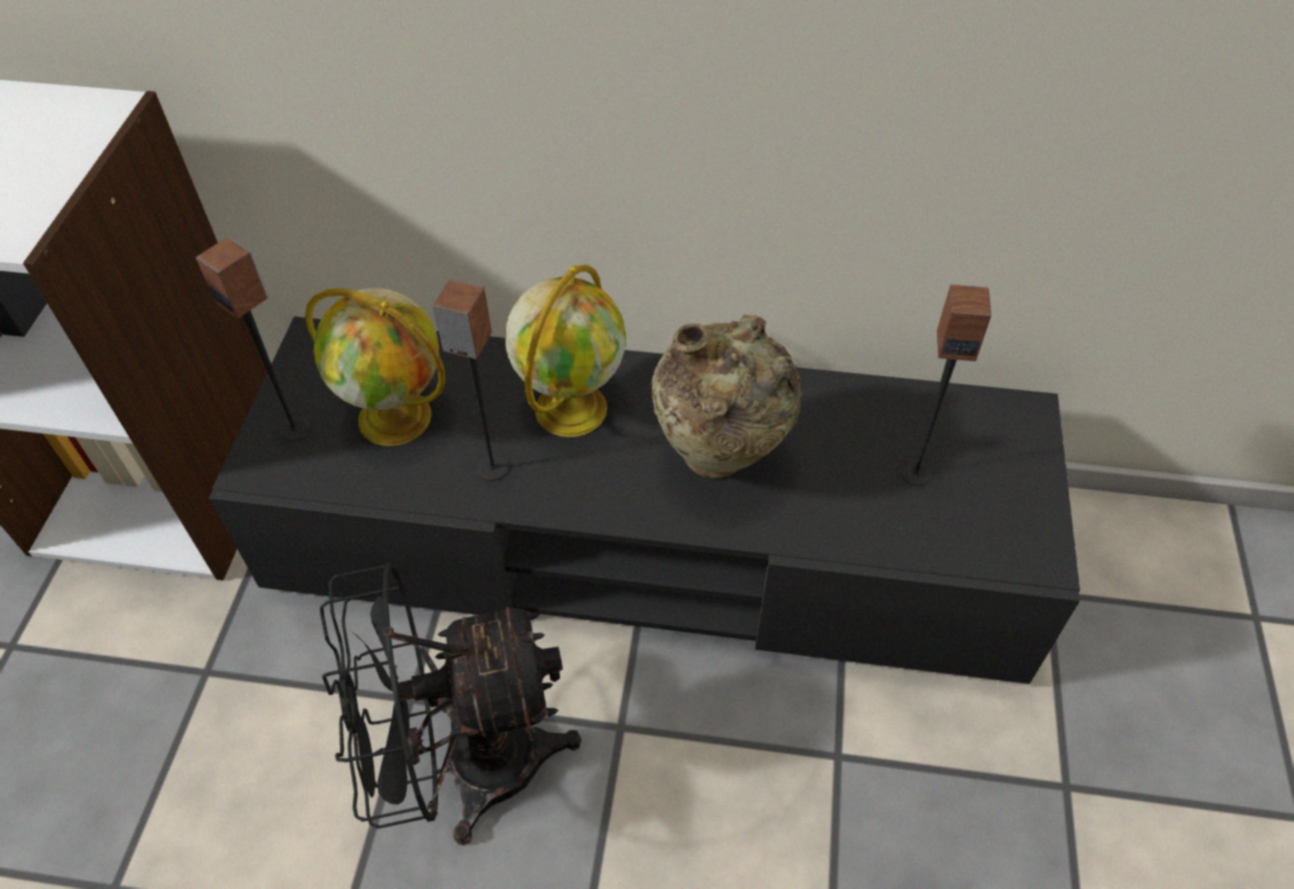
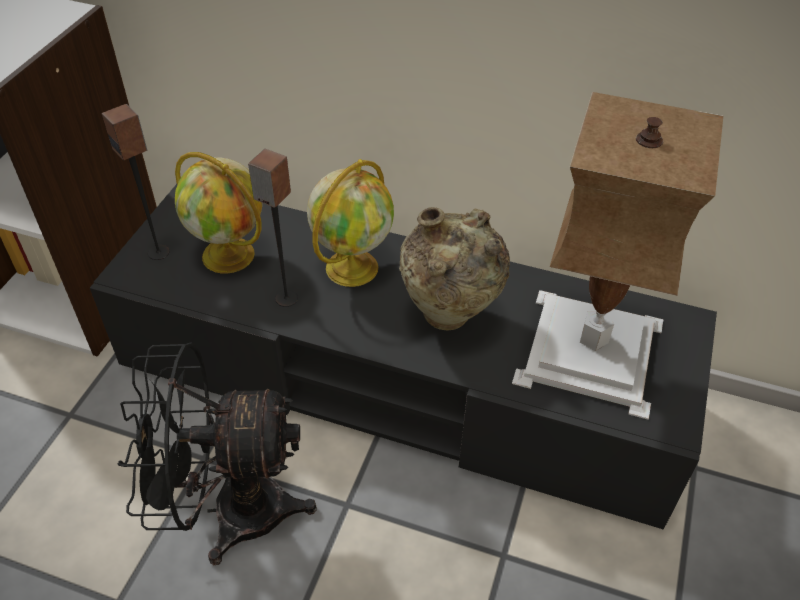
camera: 10 degrees right, 5 degrees down
(916, 472) = (593, 349): speaker -> table lamp

